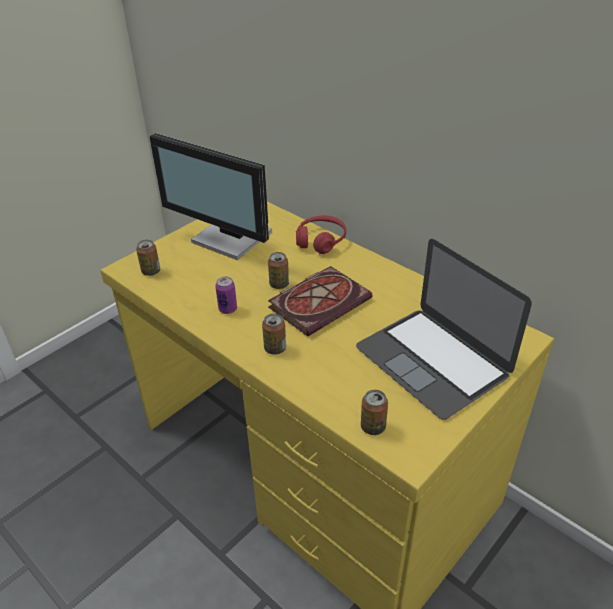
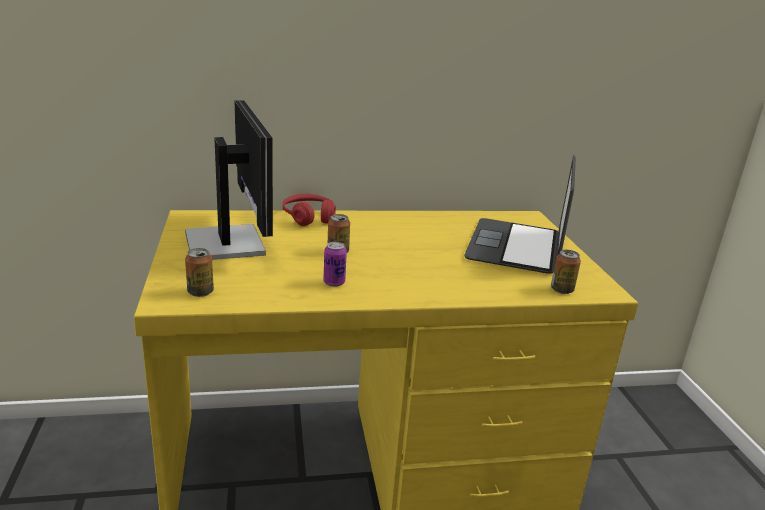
camera: 55 degrees left, 15 degrees down
(230, 239) = (228, 243): monitor -> monitor turned 90 degrees counterclockwise
(275, 348) = (421, 286): can -> none
(320, 302) = (389, 248): book -> none
(432, 361) = (516, 246): laptop -> laptop turned 105 degrees clockwise

